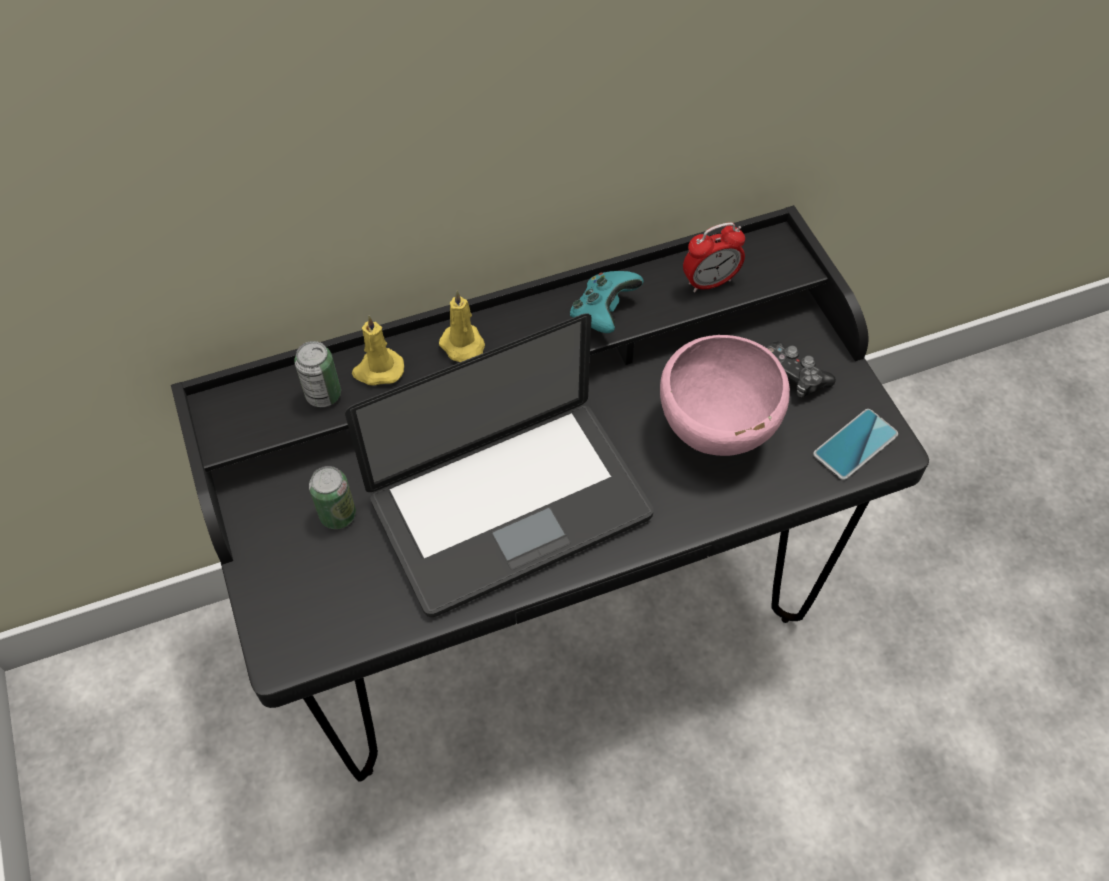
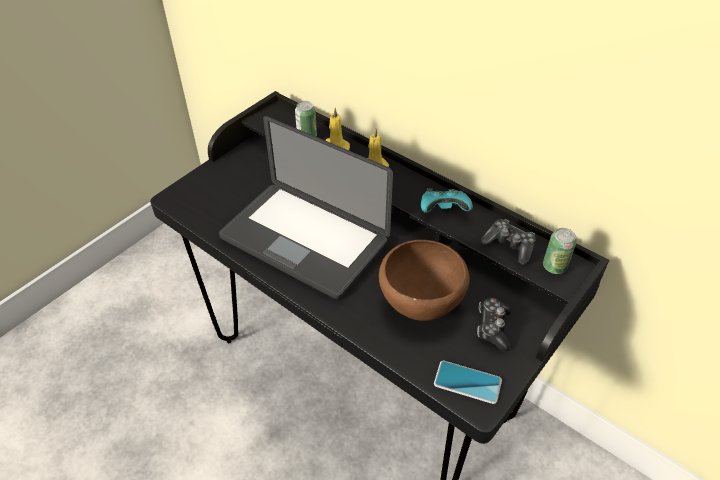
camera: 60 degrees right, 10 degrees down
(338, 515) = (258, 182): can -> can (554, 266)
(710, 282) = (509, 246): alarm clock -> game controller
(716, 433) = (419, 307): pink bowl -> brown bowl

